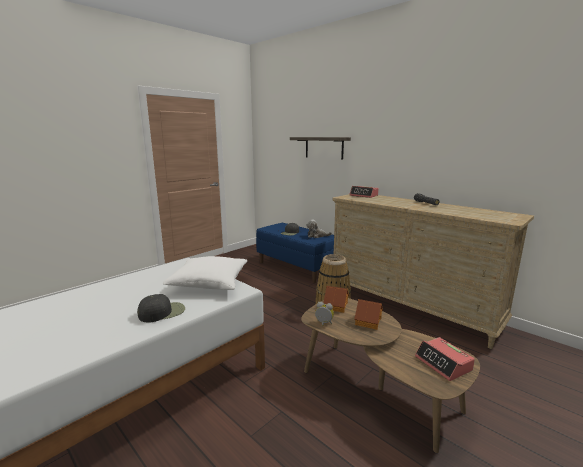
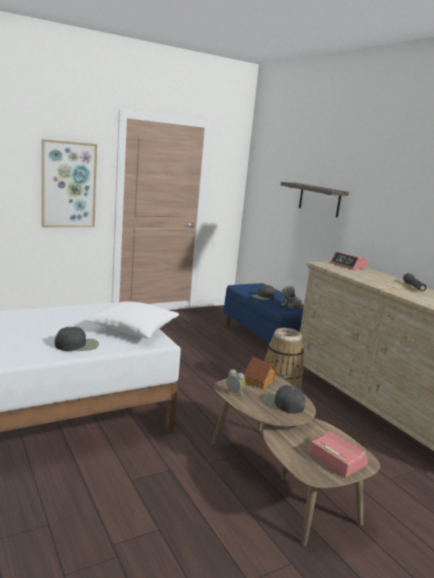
camera: 15 degrees right, 0 degrees up
(100, 160) = (68, 185): none -> picture
(368, 321) = (283, 403): toy house -> black cap
(443, 364) = (337, 459): alarm clock -> alarm clock turned 150 degrees clockwise

